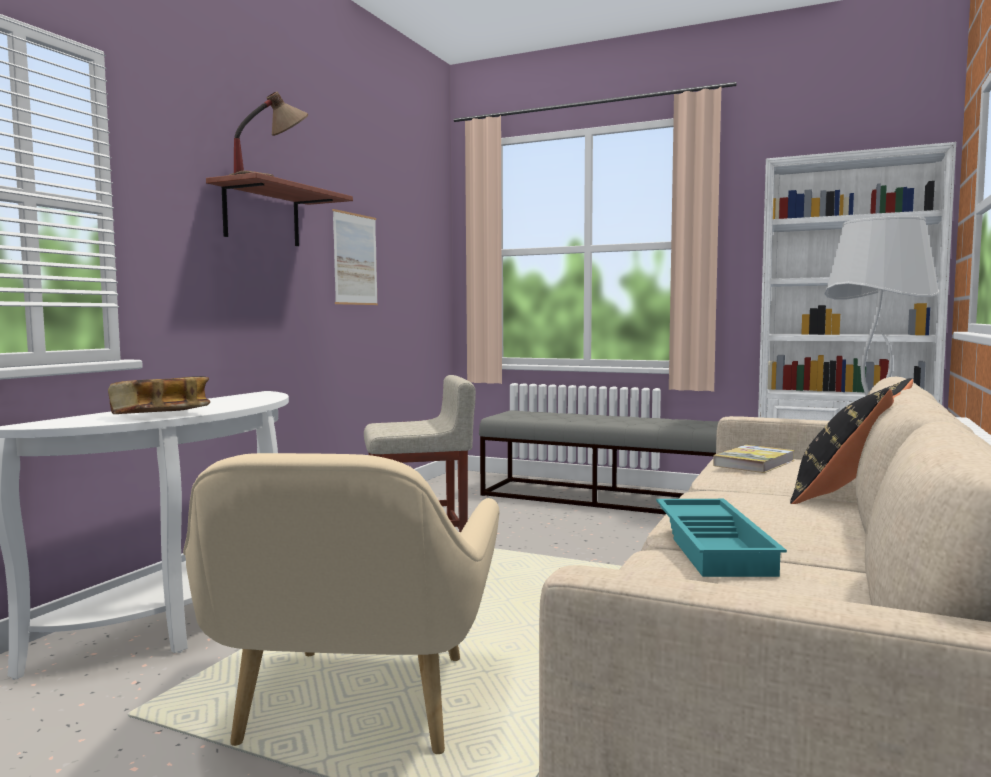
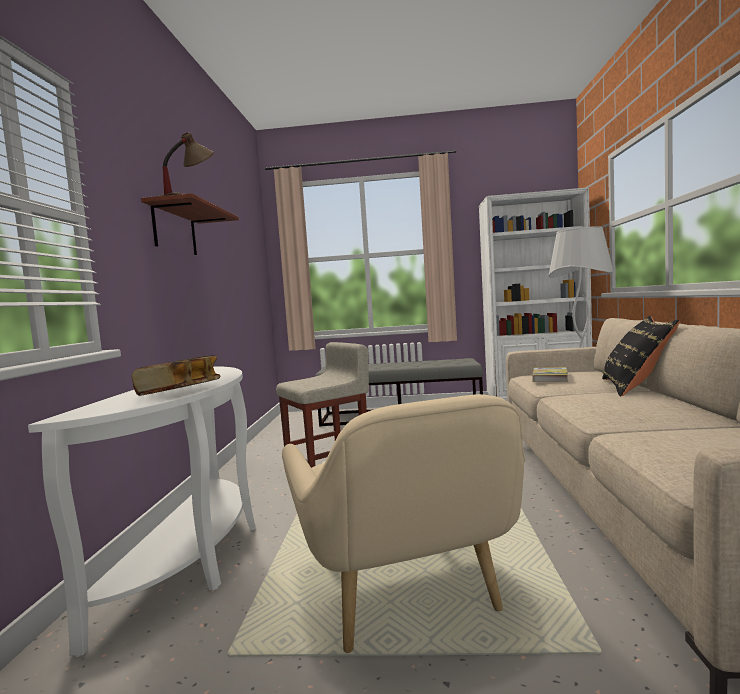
camera: 20 degrees left, 0 degrees up
(355, 259) = (225, 265): picture -> none
(716, 546) = (646, 426): turquoise tray -> none

